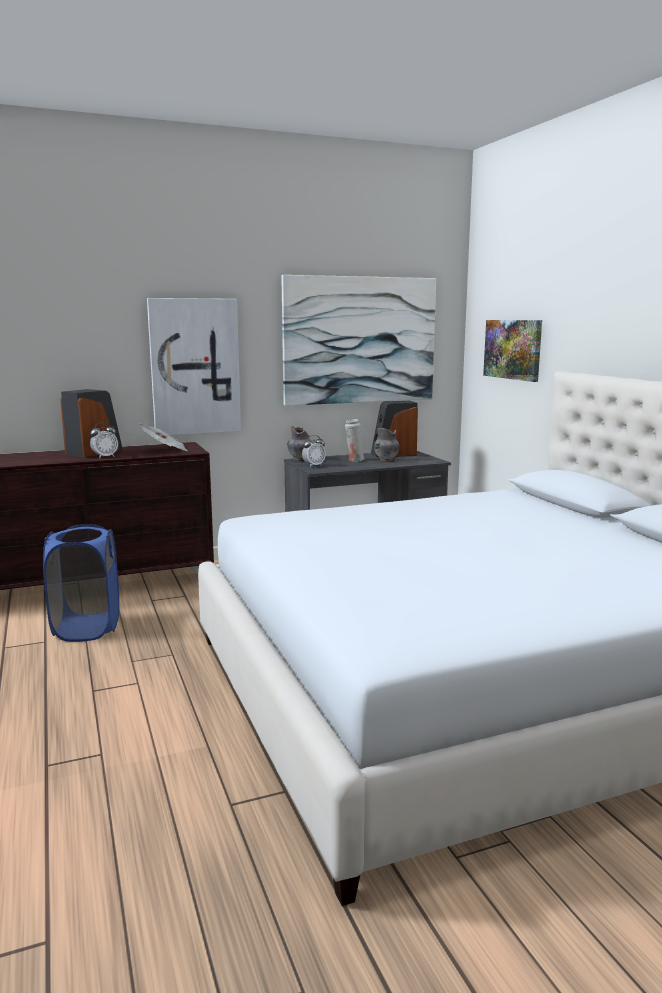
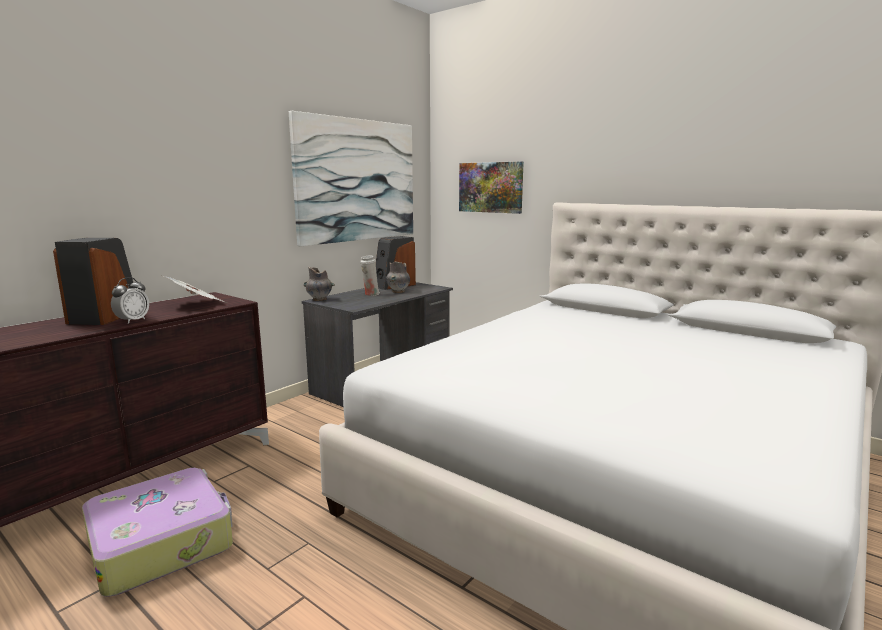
camera: 30 degrees left, 0 degrees up
(87, 628) = (162, 542): blue laundry basket -> suitcase
(195, 367) = (208, 208): picture -> none
(313, 465) = (343, 303): alarm clock -> none

